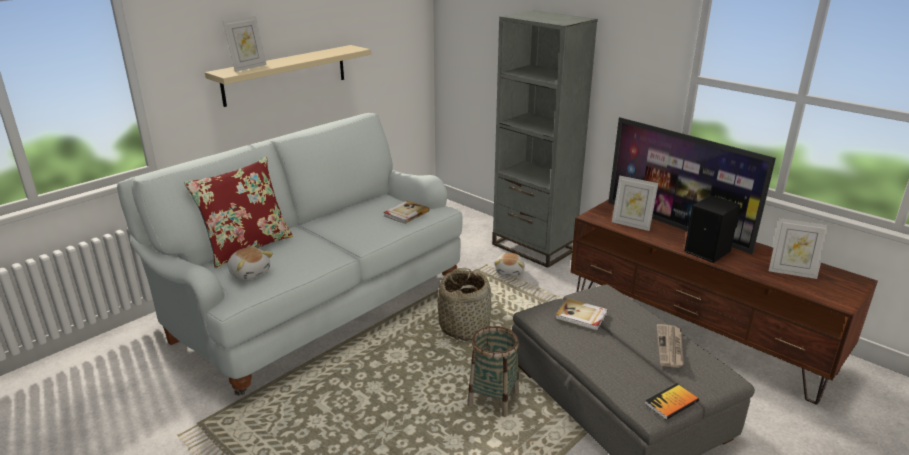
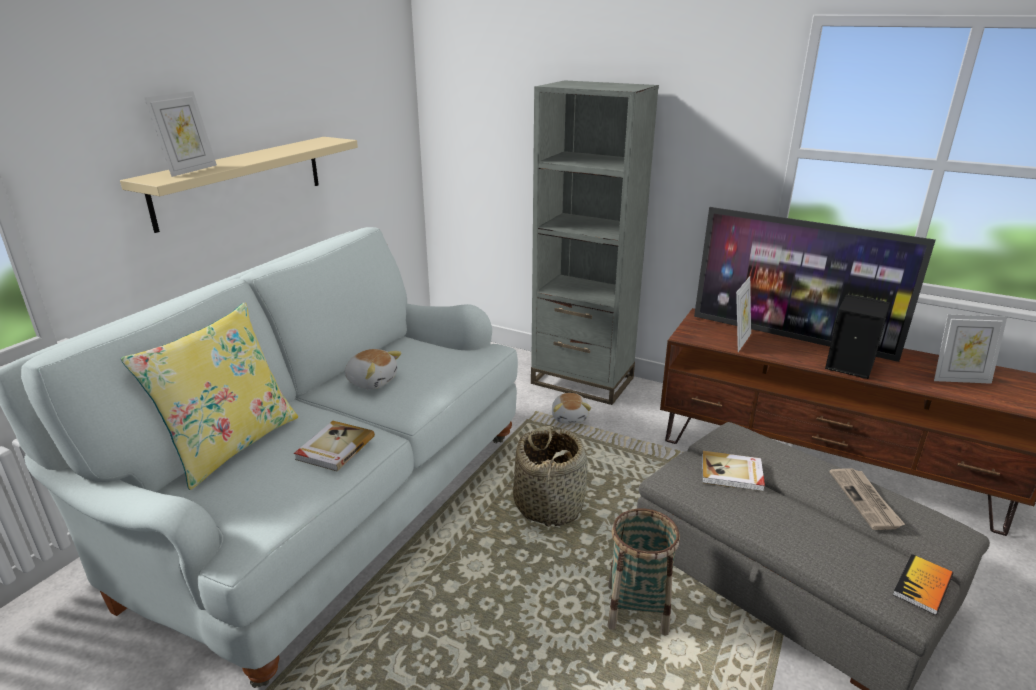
camera: 15 degrees left, 0 degrees up
(247, 247) = (231, 445): red pillow -> yellow pillow
(250, 273) = (253, 489): plush toy -> plush toy (372, 381)
(405, 213) = (448, 361): book -> book (334, 448)
(631, 225) = (739, 341): picture frame -> picture frame turned 75 degrees counterclockwise

